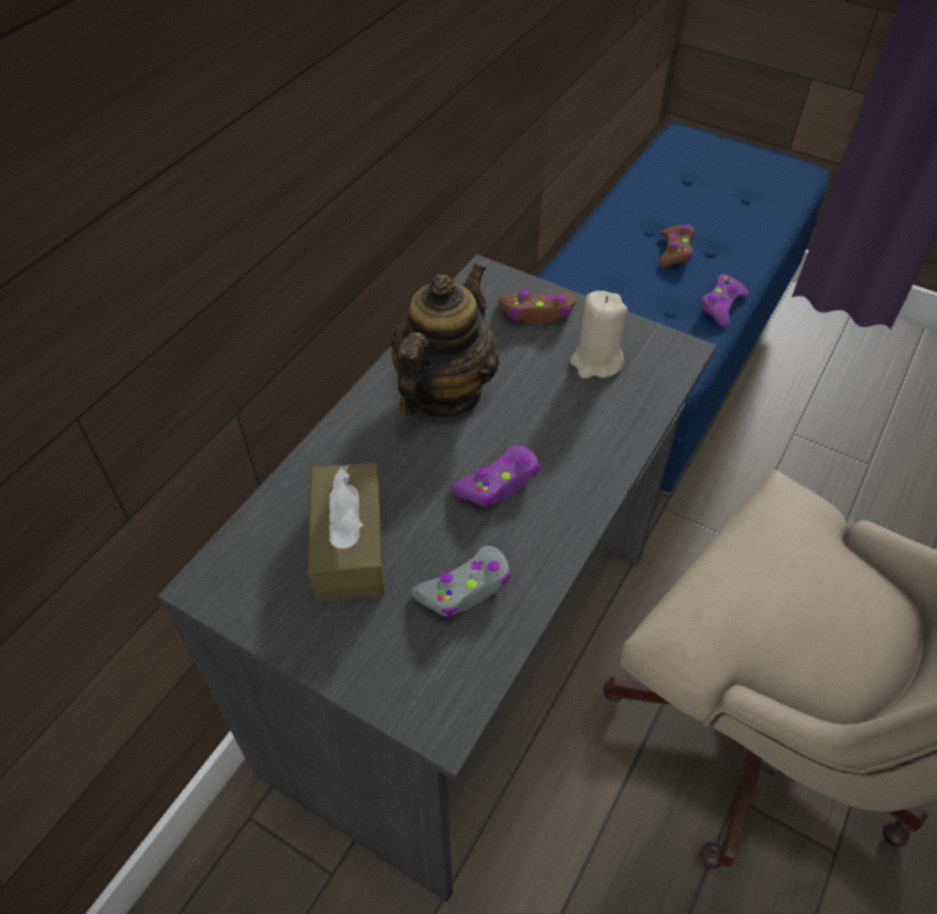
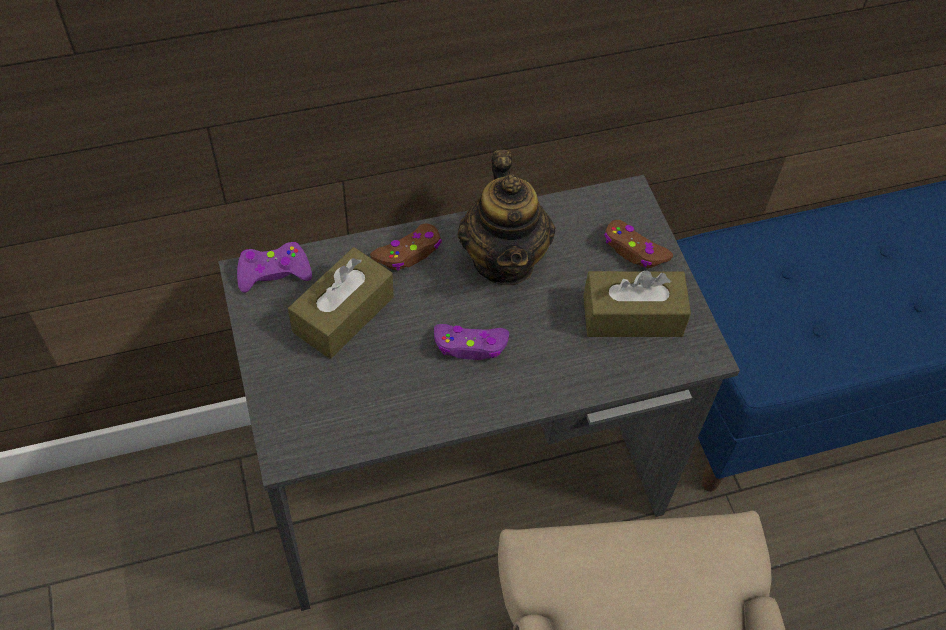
camera: 40 degrees right, 5 degrees up
(443, 392) = (504, 260): teapot -> teapot turned 105 degrees clockwise
(465, 588) = (379, 392): grey game controller -> none
(596, 362) = (632, 316): beige candle -> brown tissue box
(675, 252) = (883, 283): brown game controller -> brown game controller (409, 253)
(721, 306) = (868, 356): purple game controller -> purple game controller (273, 272)

